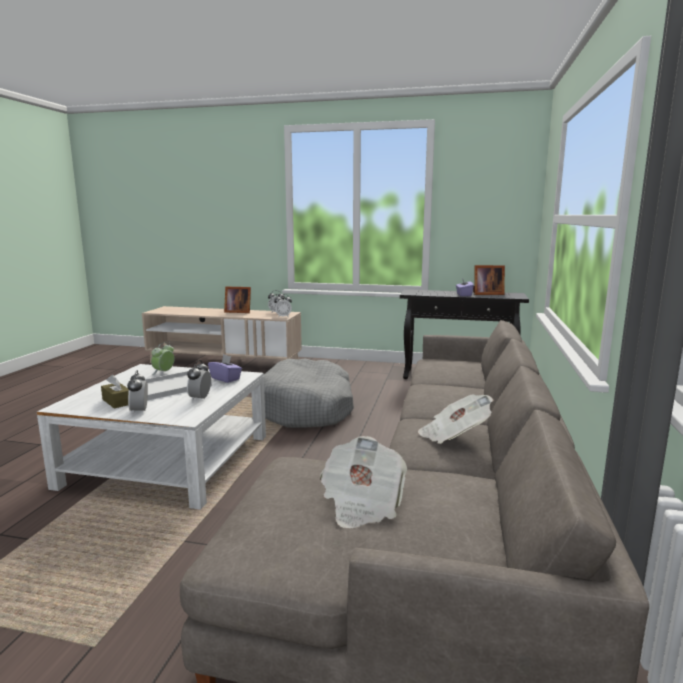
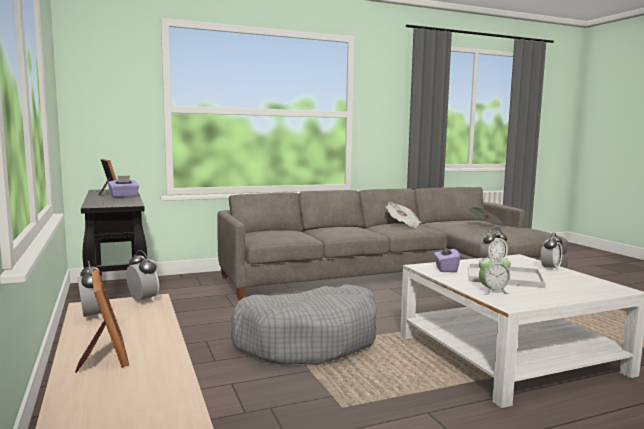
camera: 125 degrees left, 5 degrees down
(117, 402) = (565, 279): brown tissue box -> none

